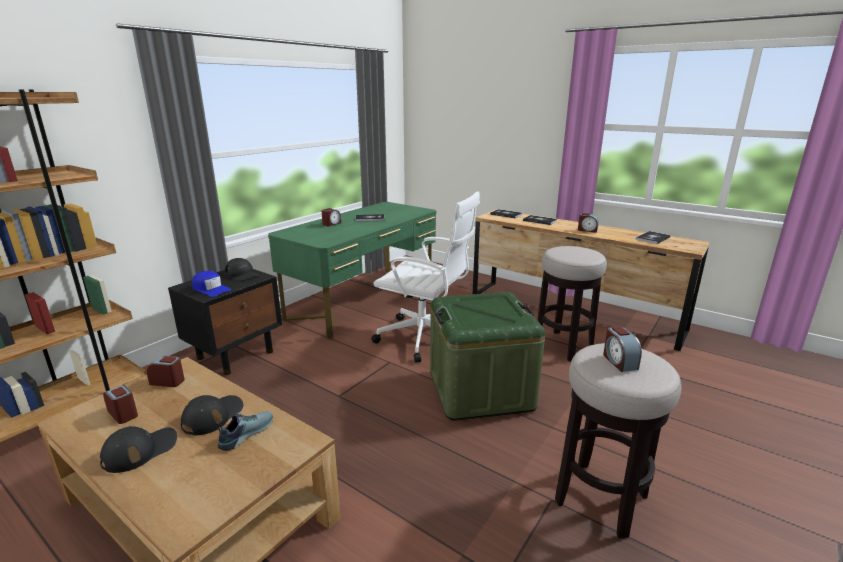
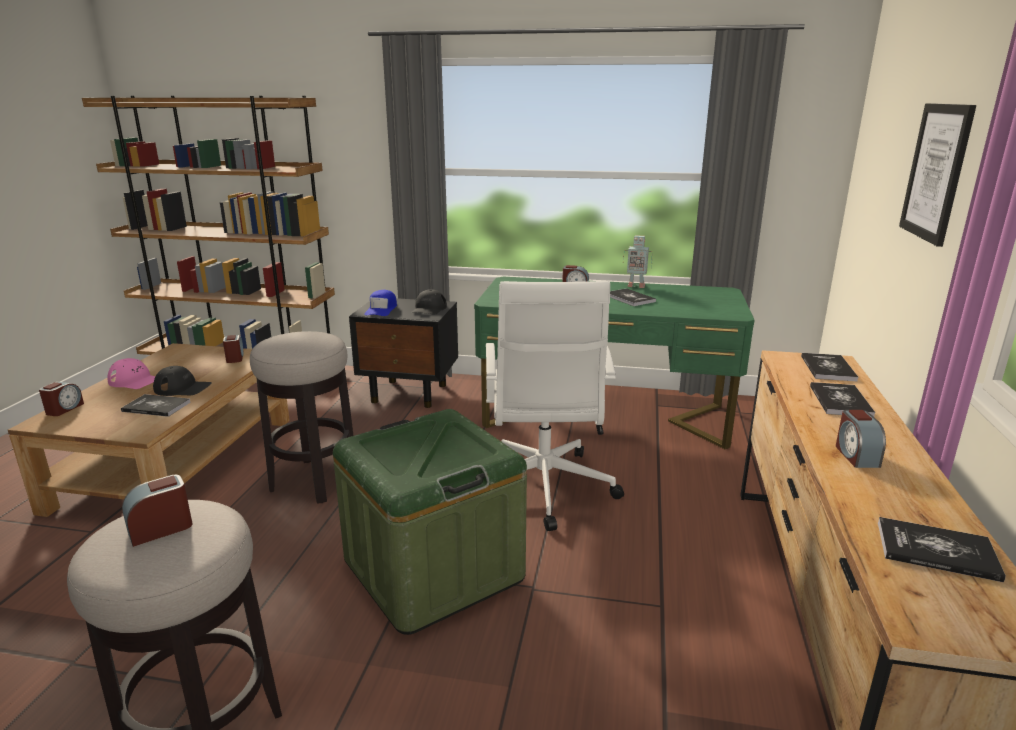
camera: 65 degrees right, 0 degrees up
(123, 413) = (184, 360): alarm clock -> alarm clock (64, 409)
(140, 450) = (135, 381): black cap -> pink cap
(245, 433) = (156, 407): shoe -> book
(348, 213) = (635, 285): none -> toy robot
(506, 122) = (936, 172): none -> picture
(563, 346) = (648, 639): stool -> stool (314, 481)

